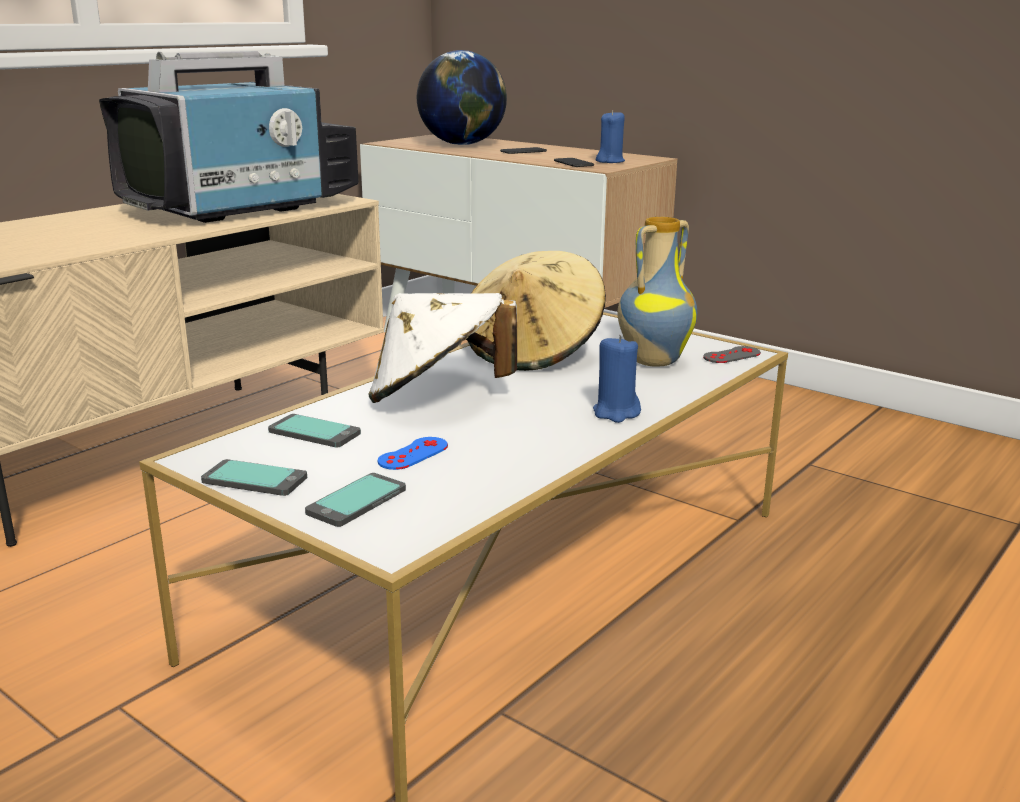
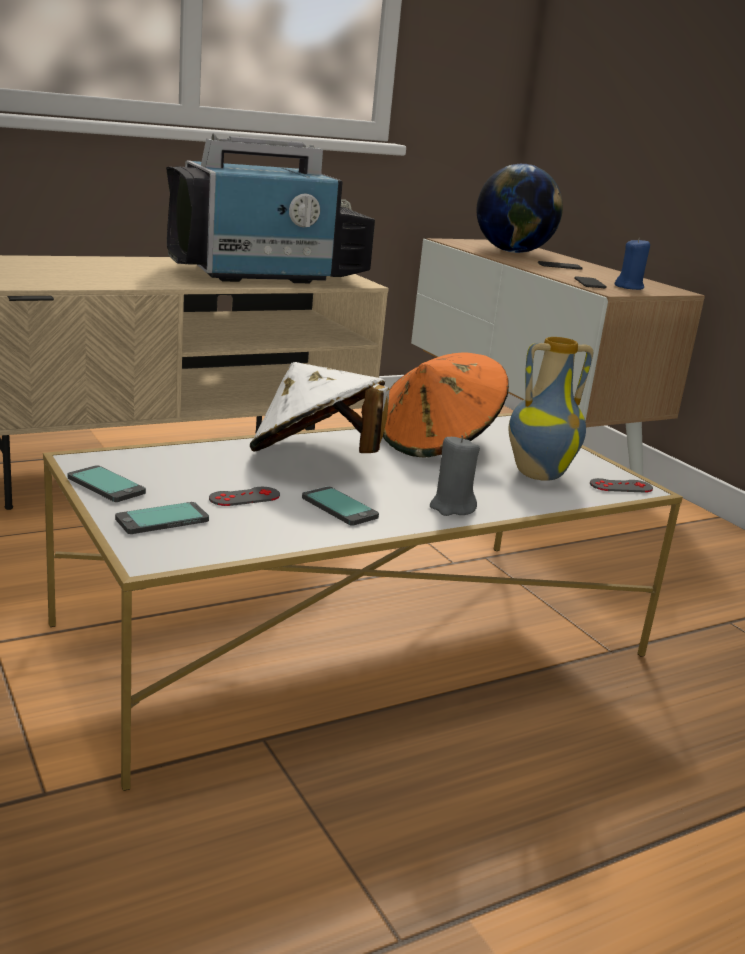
camera: 20 degrees right, 0 degrees up
(315, 432) = (188, 463): phone -> phone (340, 507)
(413, 454) = (244, 497): blue game controller -> grey game controller
(533, 352) = (437, 443): beige hat -> orange hat
(616, 413) = (452, 507): blue candle -> grey candle

